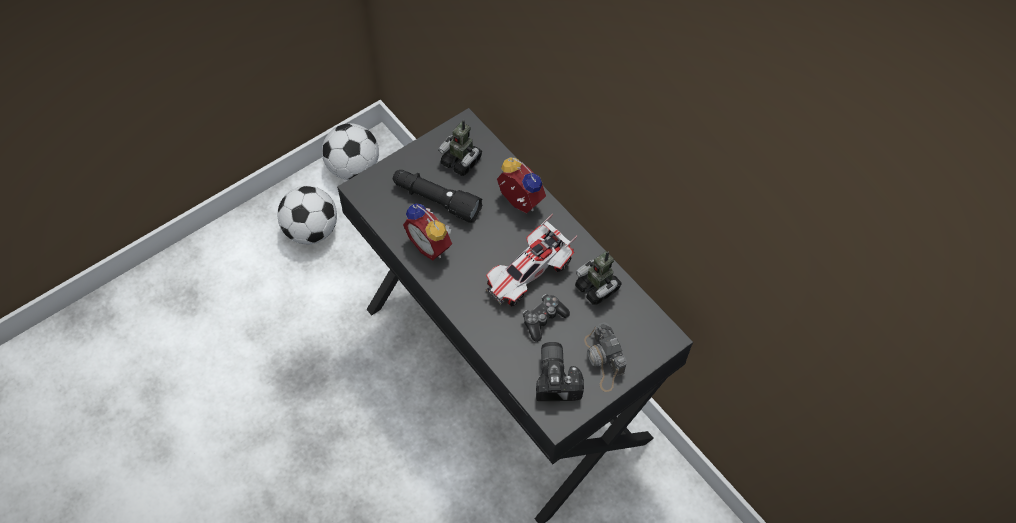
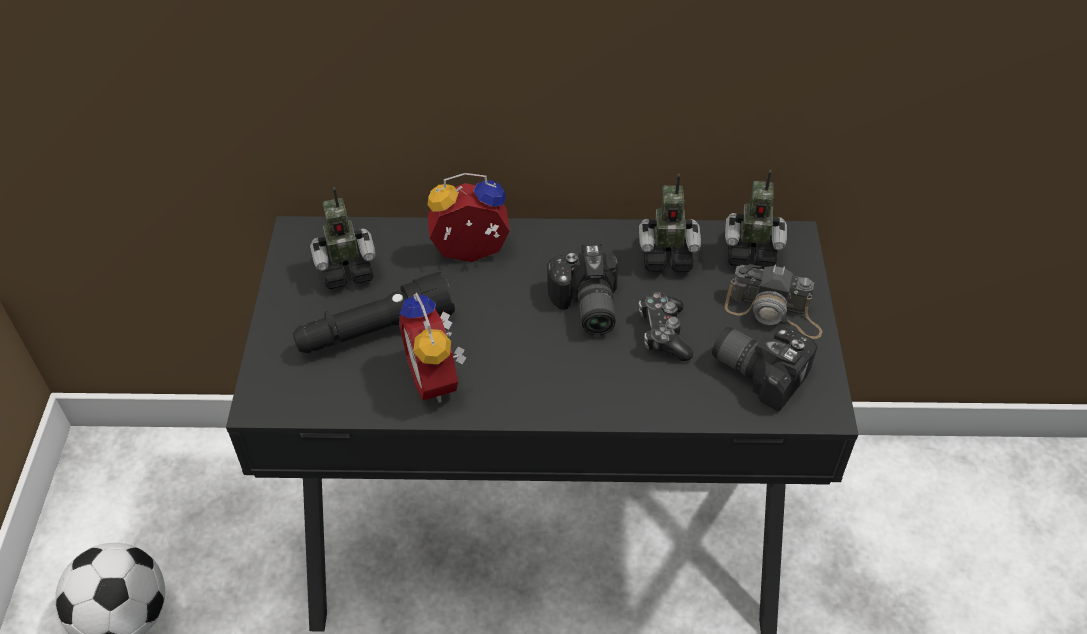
camera: 50 degrees left, 10 degrees down
(353, 168) = (95, 503): football -> none
(431, 245) = (438, 378): alarm clock -> alarm clock turned 75 degrees clockwise
(529, 274) = (584, 307): toy car -> camera
(637, 324) = (751, 252): none -> toy robot

